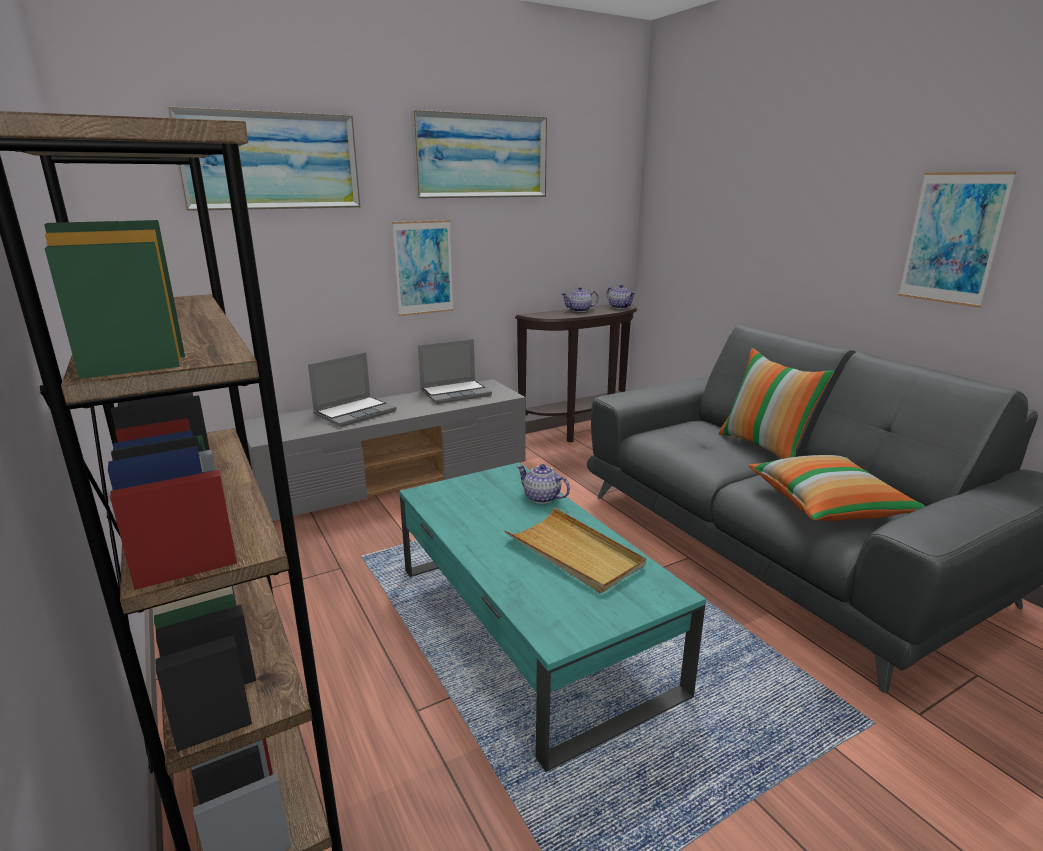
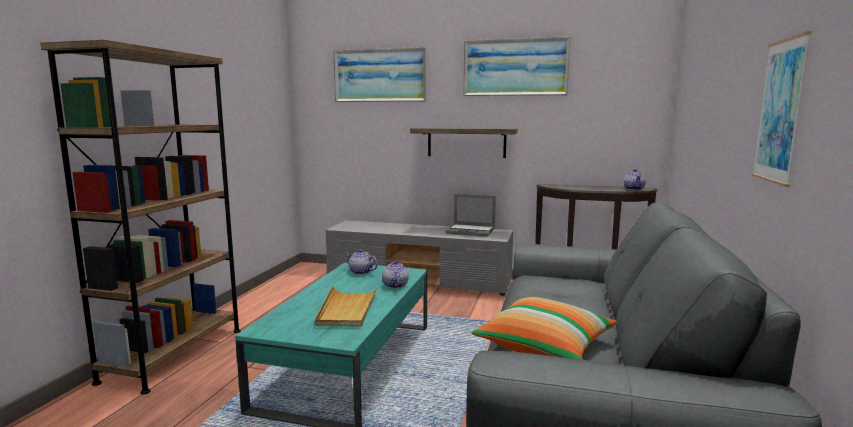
camera: 45 degrees right, 10 degrees down
(355, 412) = (398, 228): laptop -> none
(423, 268) = (466, 142): picture -> shelf
(579, 310) = (592, 187): teapot -> teapot (361, 272)
(765, 447) = (601, 307): pillow -> none

